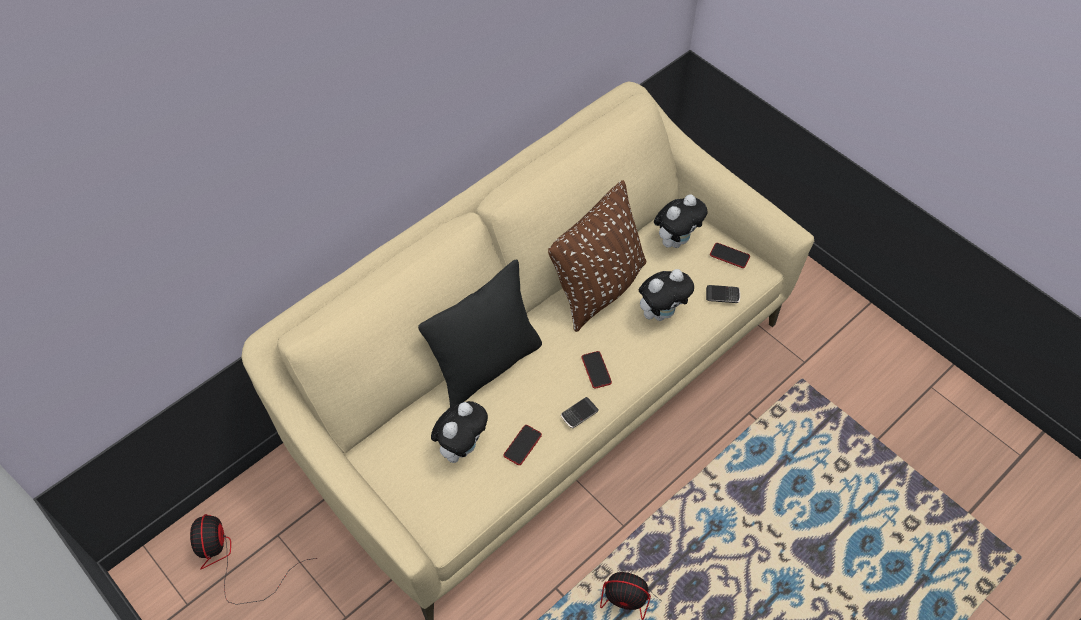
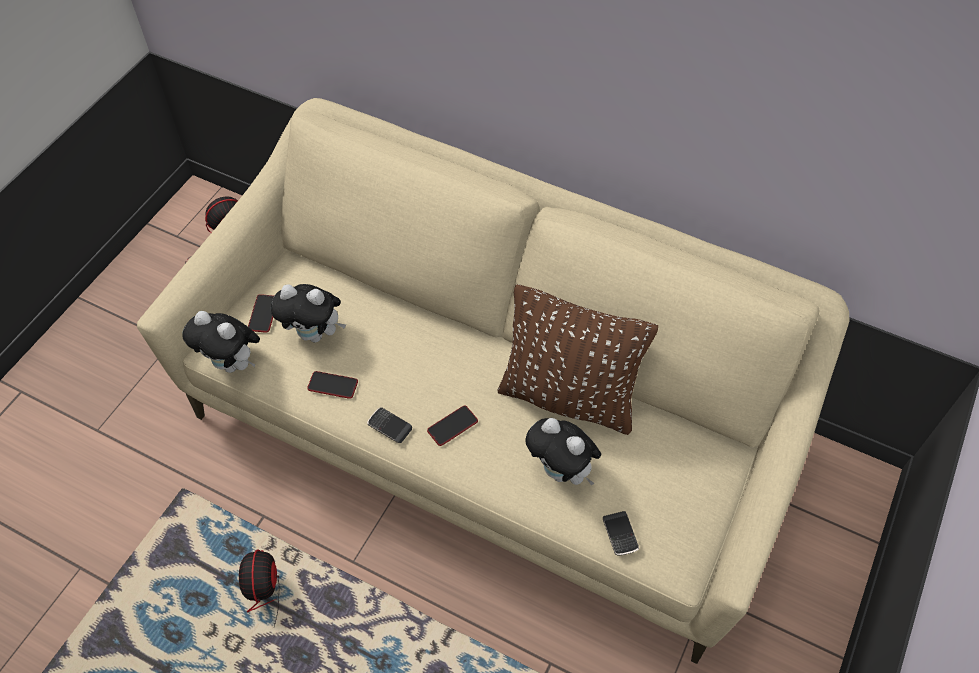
camera: 70 degrees right, 0 degrees up
(487, 365) = (421, 325): black pillow -> none
(676, 240) = (684, 461): plush toy -> plush toy (233, 364)
(729, 256) = (689, 528): phone -> phone (263, 314)

